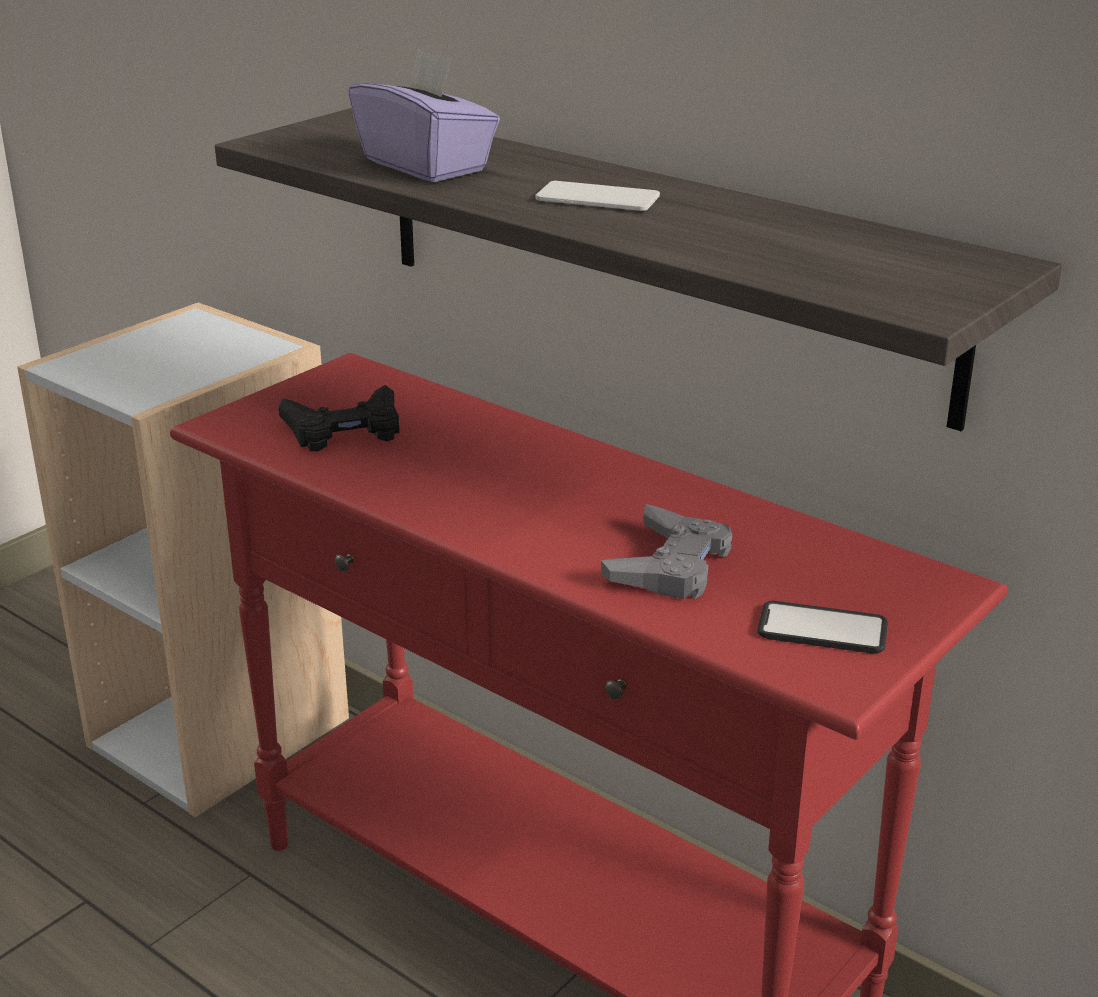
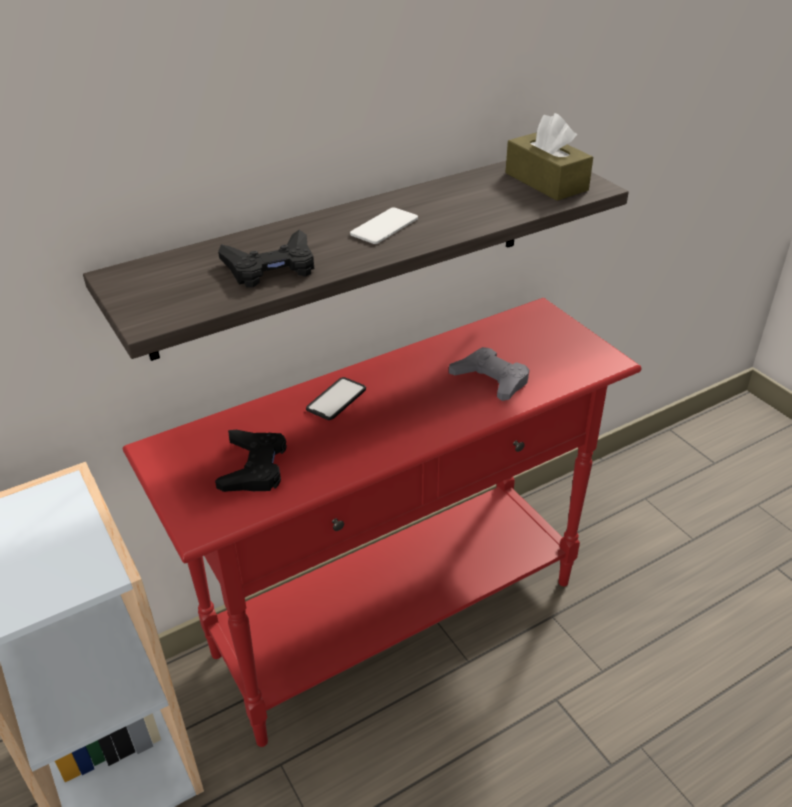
camera: 70 degrees left, 10 degrees up
(426, 166) = (271, 267): purple tissue box -> black game controller
(822, 629) = (566, 352): phone -> phone (336, 399)
(897, 272) = (546, 181): none -> brown tissue box

